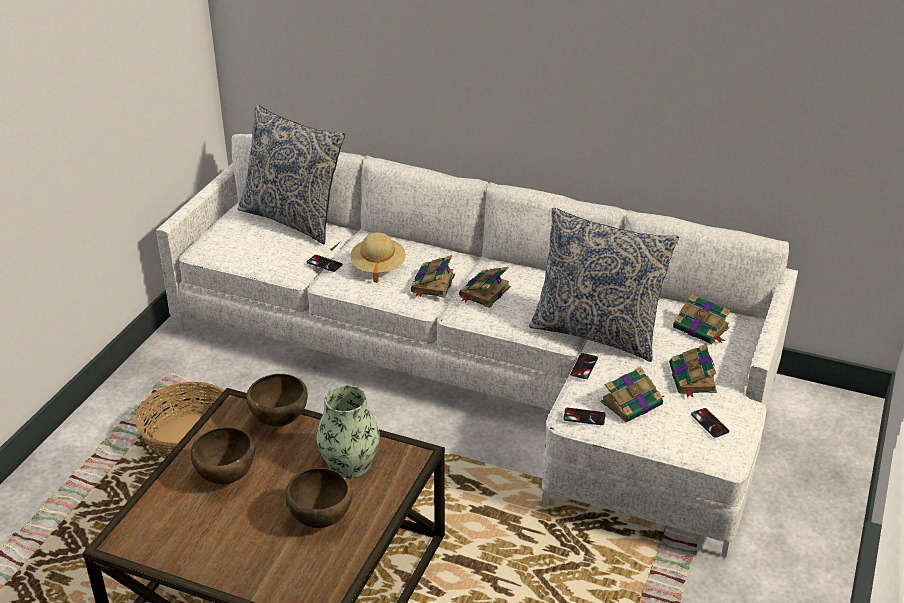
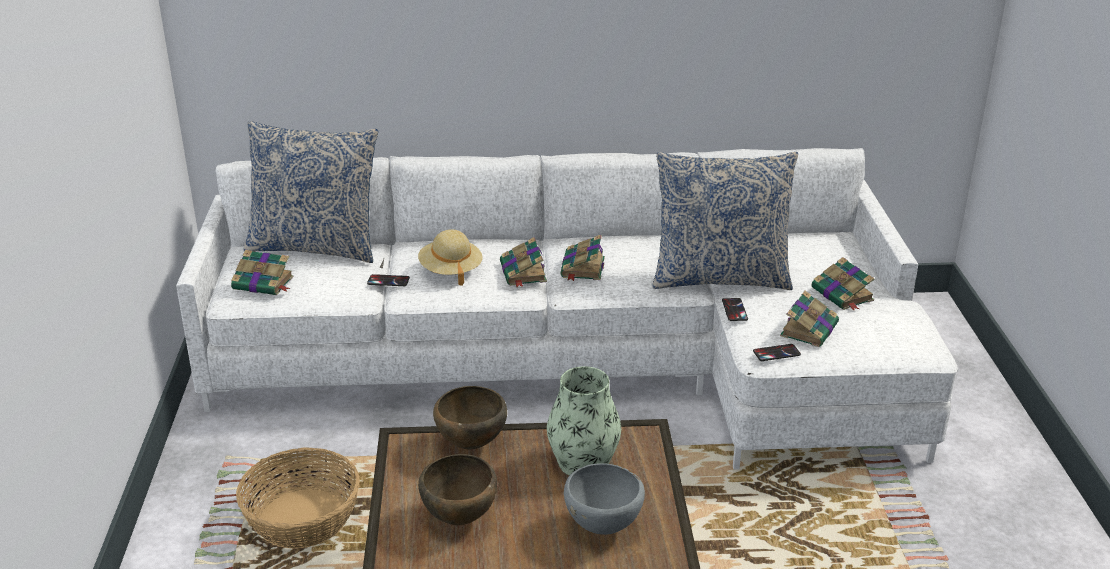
camera: 25 degrees left, 5 degrees down
(322, 520) = (604, 527): brown bowl -> grey bowl
(701, 329) = (811, 251): book -> book (264, 283)
(709, 423) = (891, 327): phone -> none

